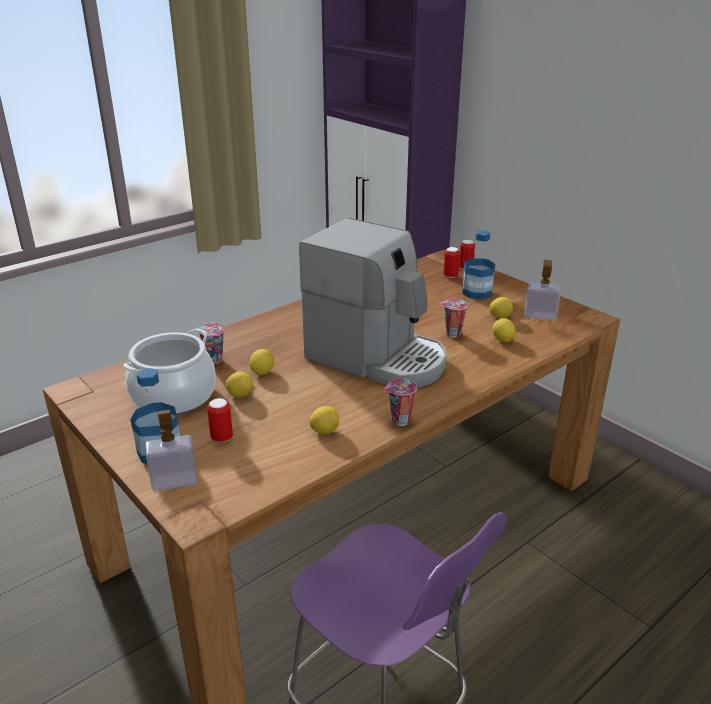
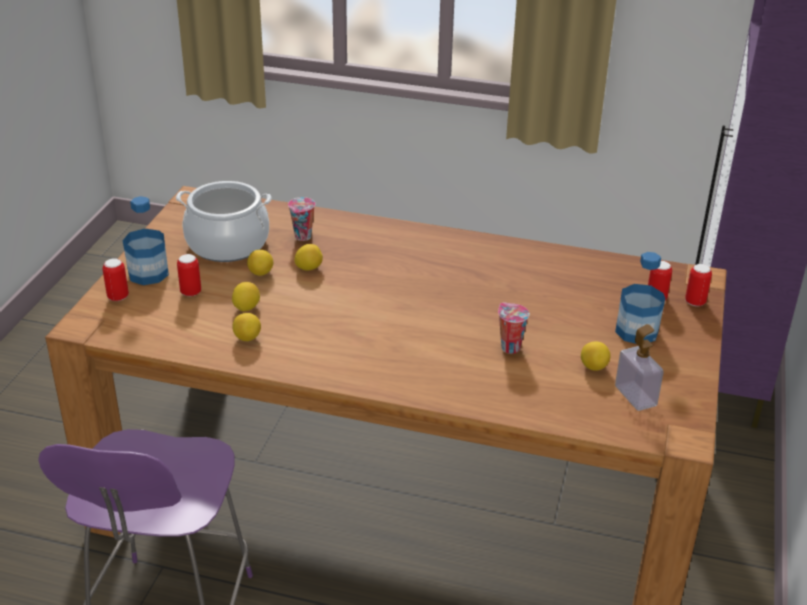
camera: 55 degrees right, 5 degrees up
(174, 481) = (118, 297): soap dispenser -> can
(377, 358) = (403, 319): coffee machine -> none
(399, 421) = (301, 373): cup -> none
(502, 340) = (537, 386): lemon -> lemon (246, 307)

